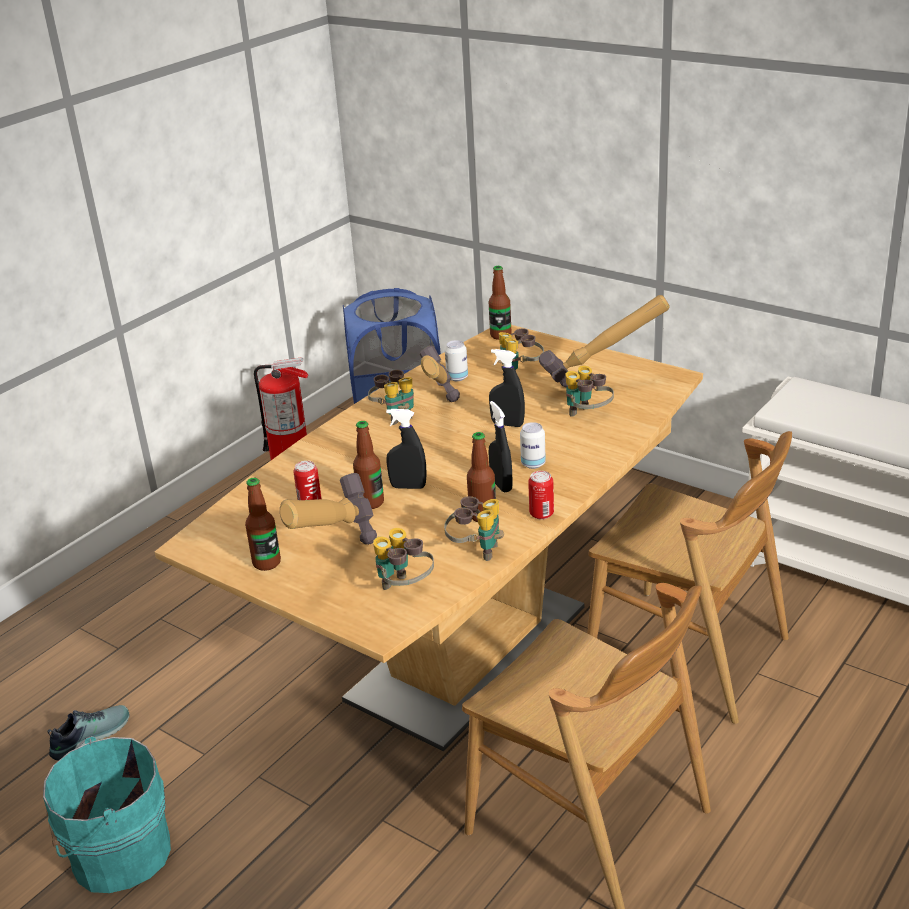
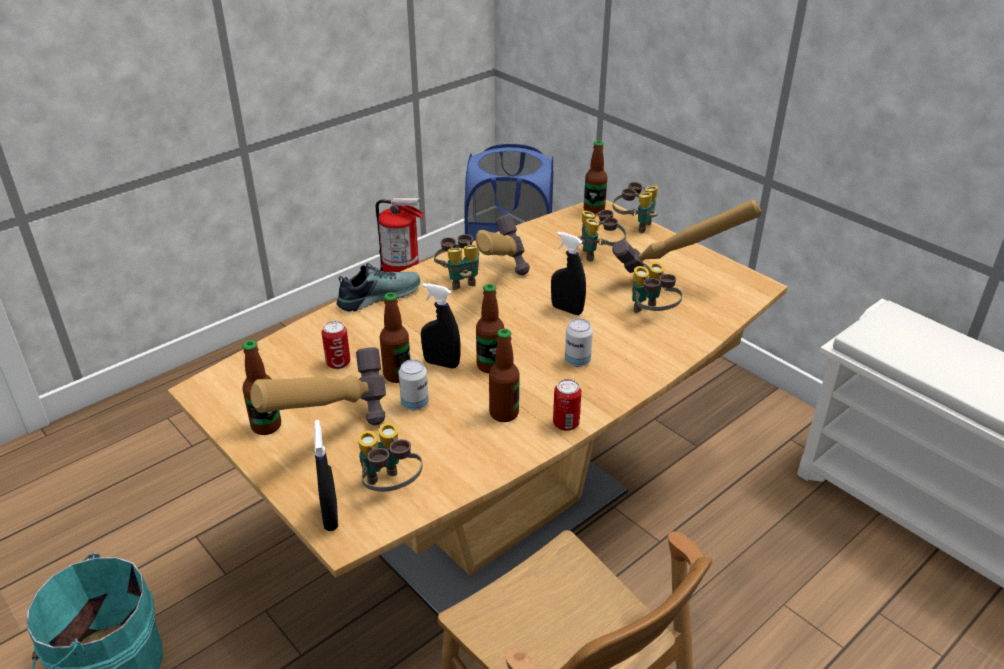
camera: 10 degrees right, 5 degrees up
(89, 736) = (133, 531): shoe -> shoe (378, 295)
(454, 481) = (490, 366): none -> bottle
(457, 377) = (535, 249): can -> can (415, 404)
(476, 551) = (481, 455): binoculars -> binoculars (634, 225)
(501, 485) = (536, 379): black spray bottle -> black spray bottle (330, 516)
(688, 655) = (717, 567): brown chair -> none

